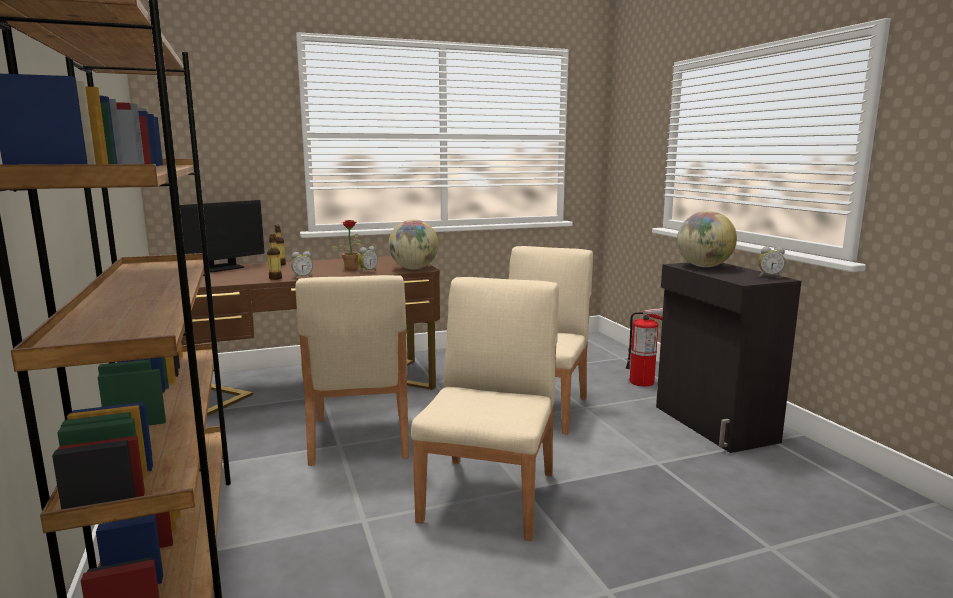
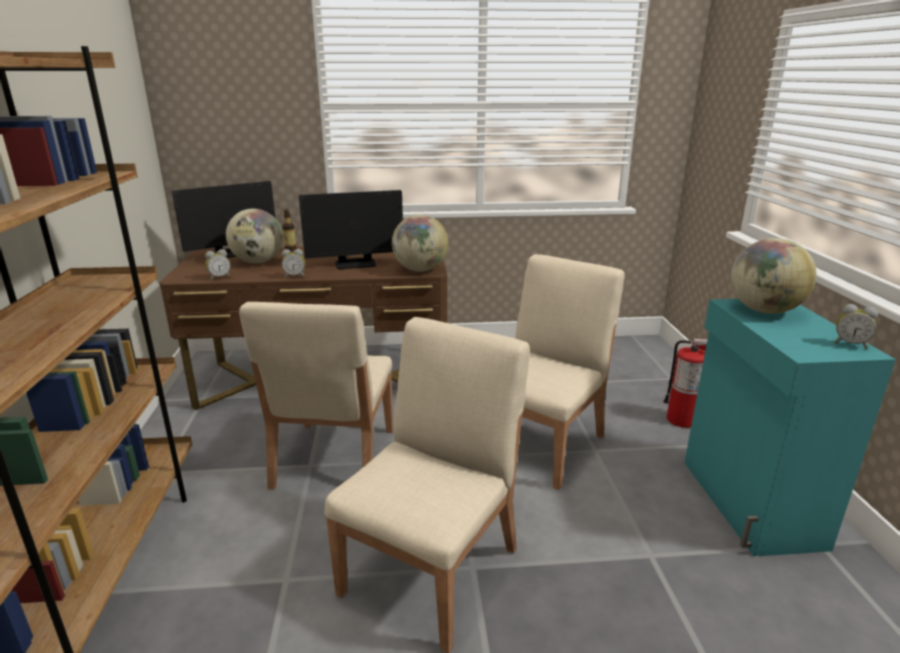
camera: 15 degrees right, 10 degrees up
(255, 272) = (258, 262): none -> globe
(275, 278) = (267, 275): bottle -> none
(351, 268) = (355, 264): potted plant -> monitor
(367, 271) = (368, 271): alarm clock -> alarm clock (219, 277)
(713, 424) = (748, 503): black cabinet -> turquoise cabinet

